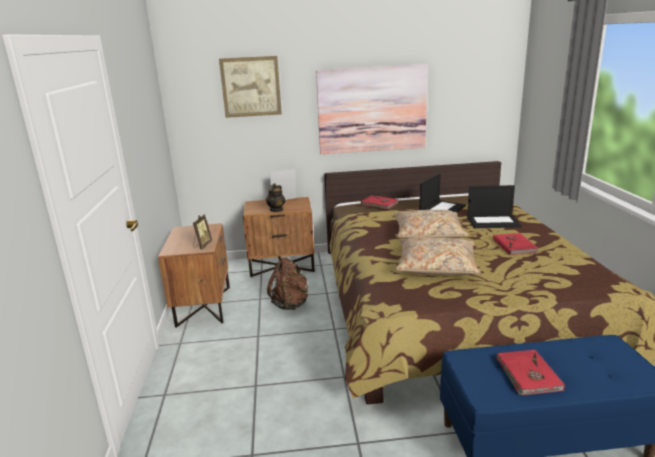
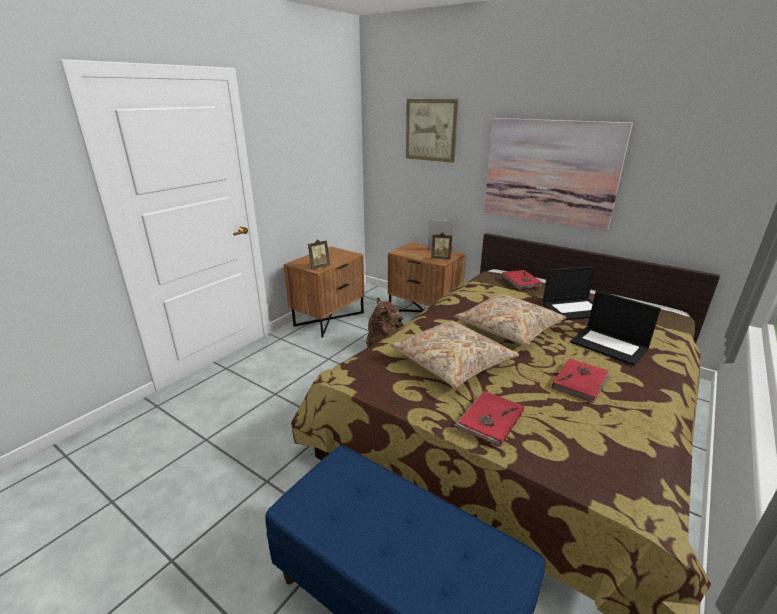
camera: 40 degrees right, 5 degrees up
(276, 210) = (419, 256): teapot -> none
(297, 206) = (441, 258): none -> picture frame
(527, 375) = (362, 518): red book -> red book (489, 420)

